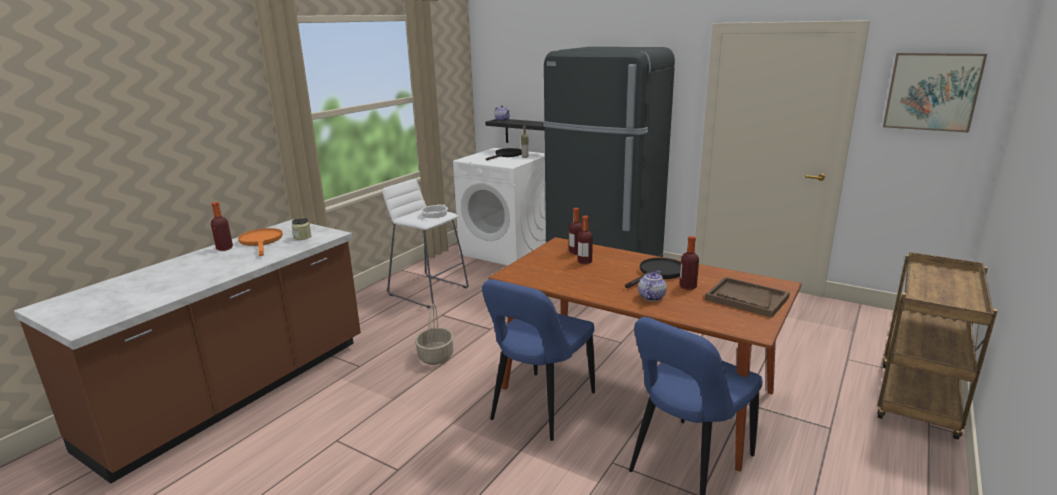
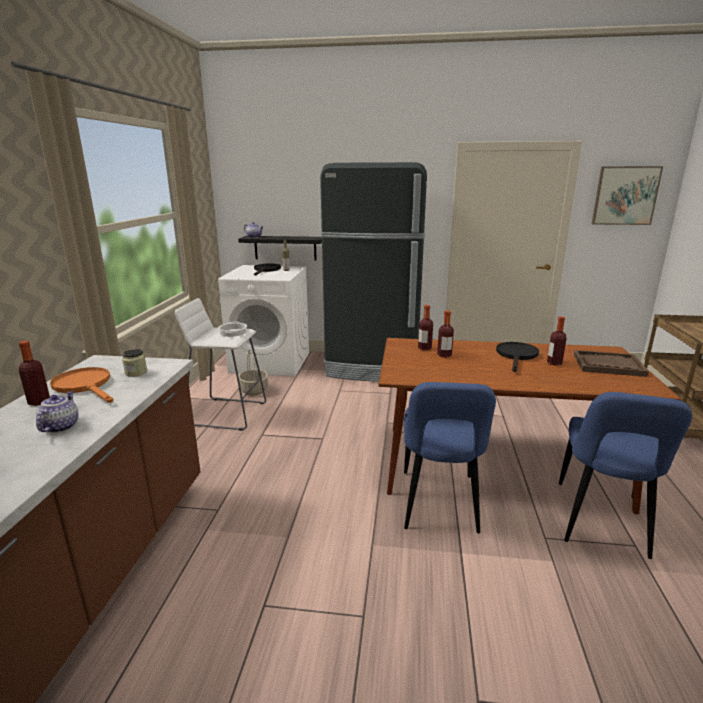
camera: 25 degrees left, 0 degrees up
(435, 356) = (293, 478): basket -> basket (254, 390)
(651, 297) = (541, 376): teapot -> teapot (60, 426)

